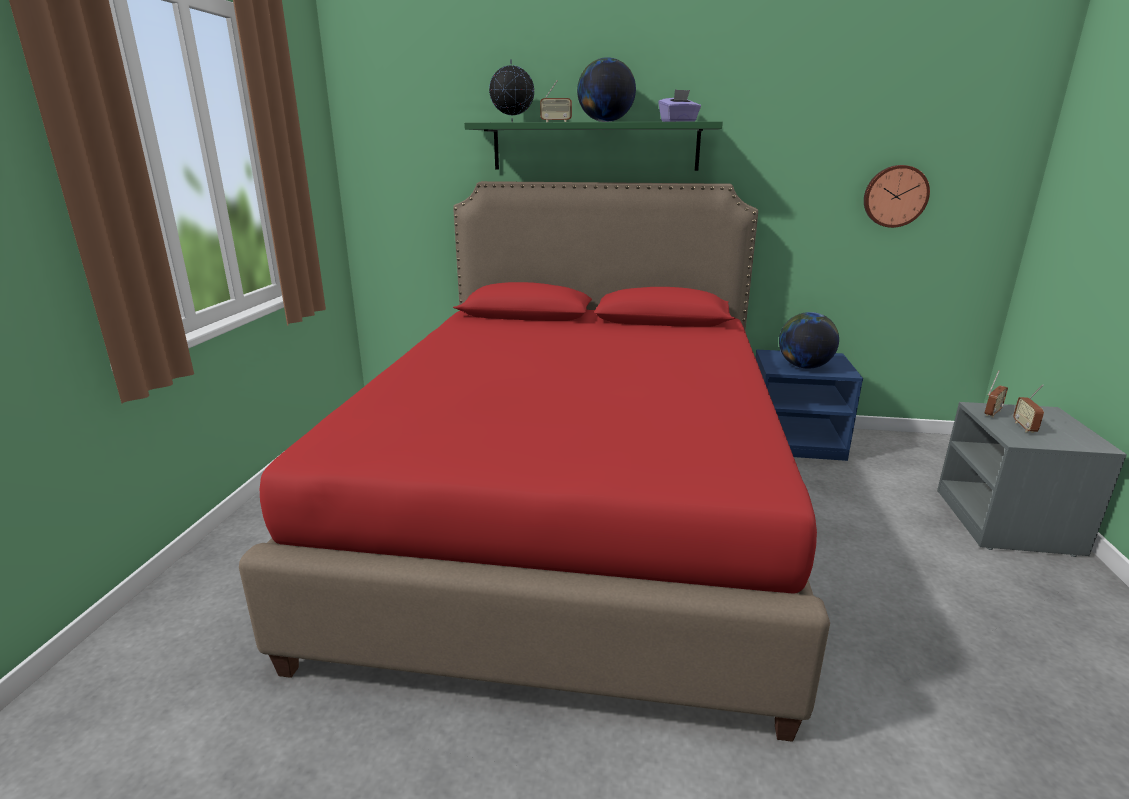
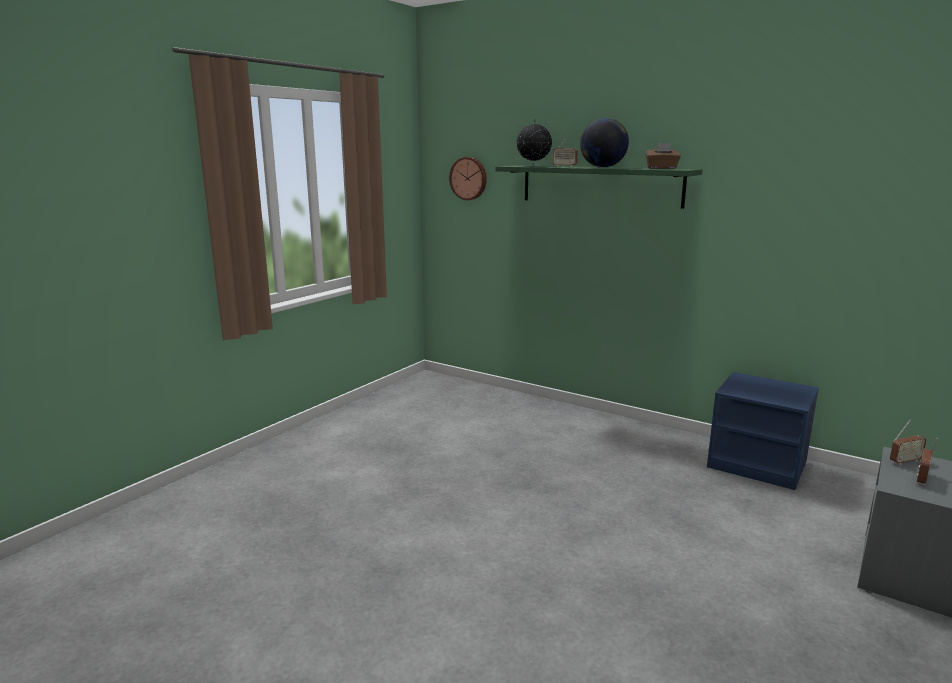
camera: 25 degrees right, 5 degrees down
(571, 512) = (510, 476): red bed -> none
(678, 121) = (662, 168): purple tissue box -> brown tissue box
(804, 366) = (760, 392): globe -> none
(895, 196) = (872, 241): wall clock -> wall clock (469, 178)

